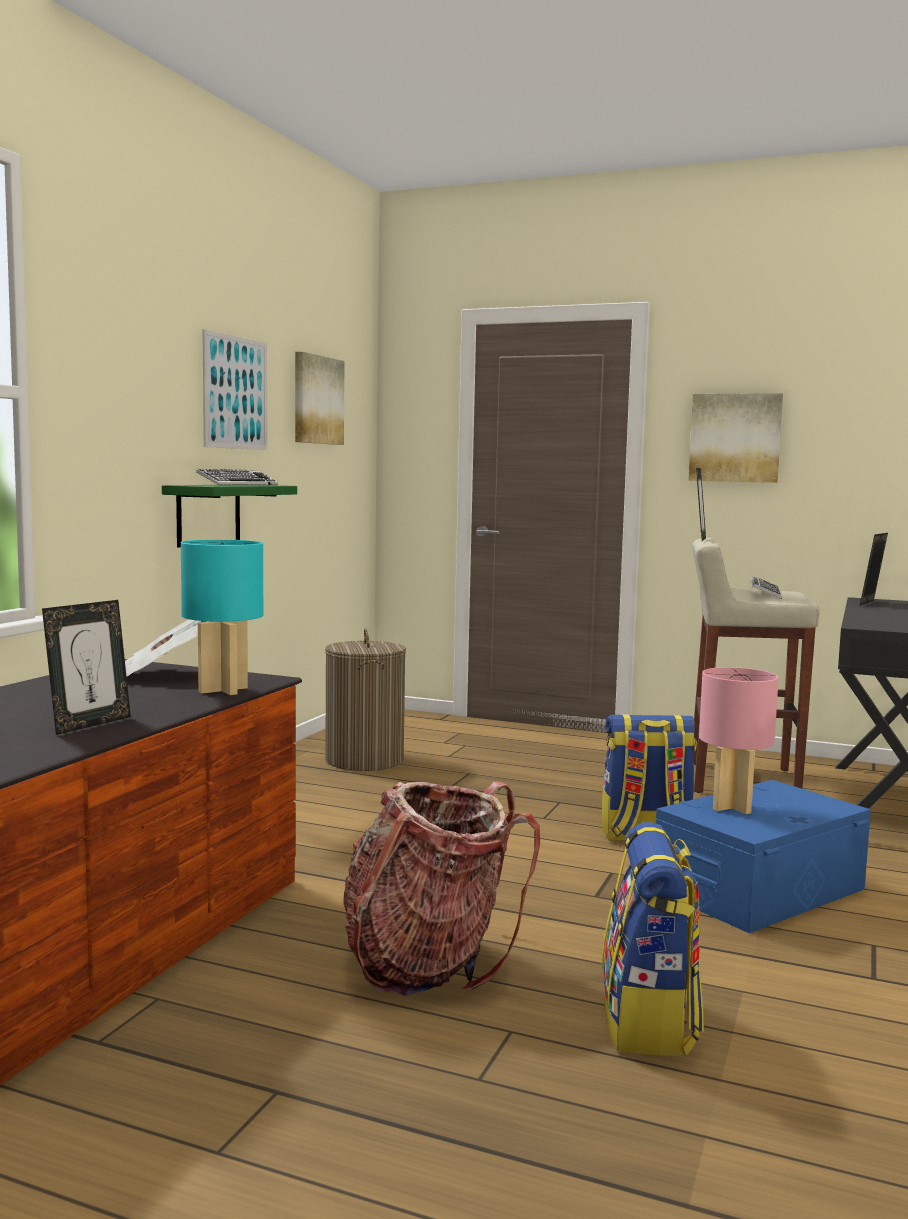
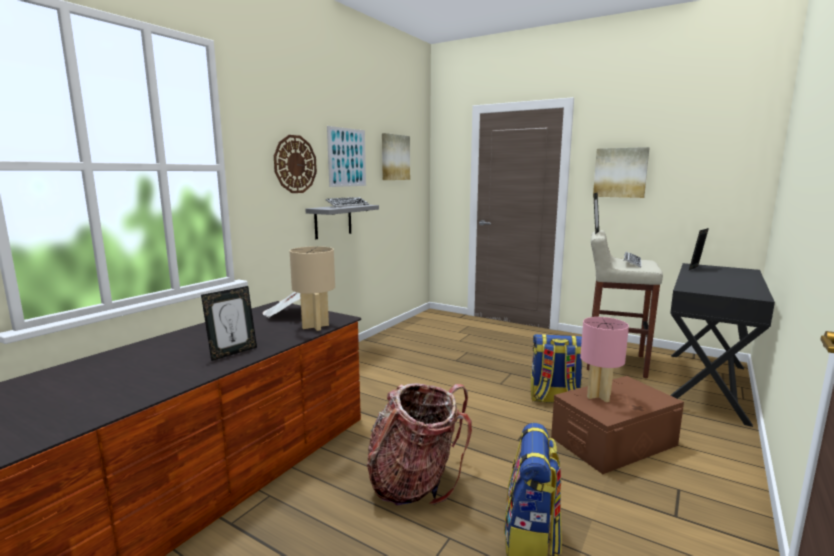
camera: 10 degrees right, 5 degrees up
(146, 398) = (295, 164): none -> wall clock
(208, 514) = (333, 221): green shelf -> grey shelf
(222, 690) = (315, 326): turquoise table lamp -> beige table lamp
(364, 760) = (416, 342): laundry basket -> none
(759, 889) = (613, 441): blue storage box -> brown storage box

